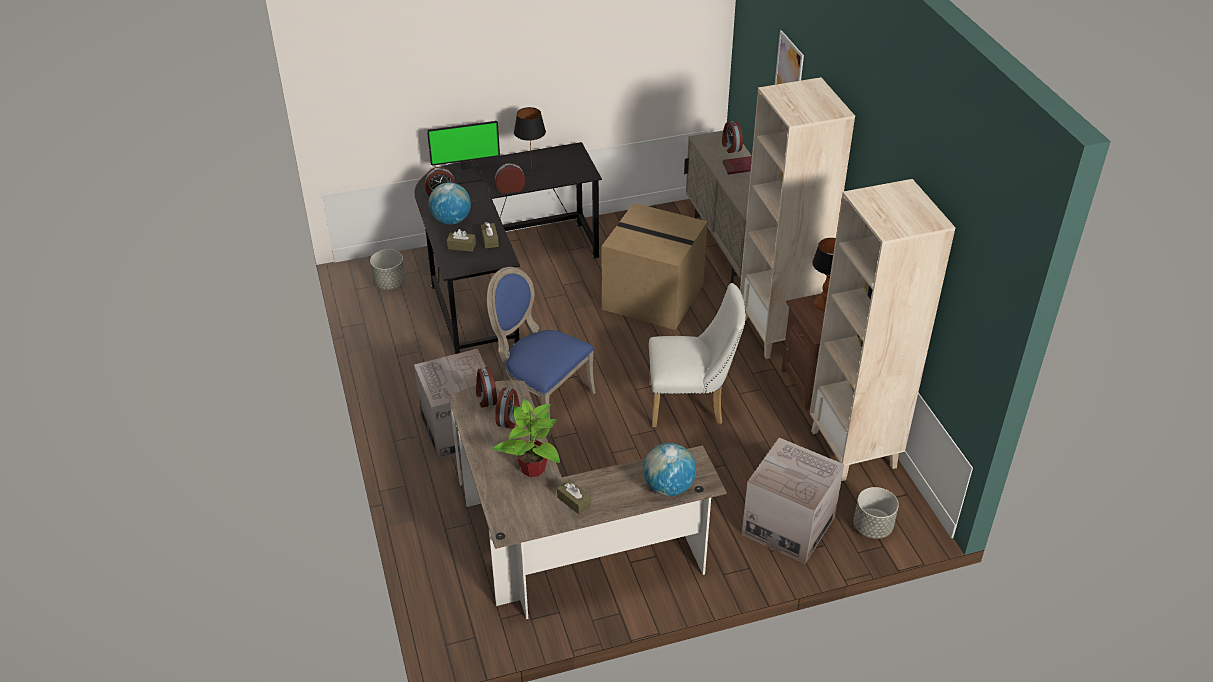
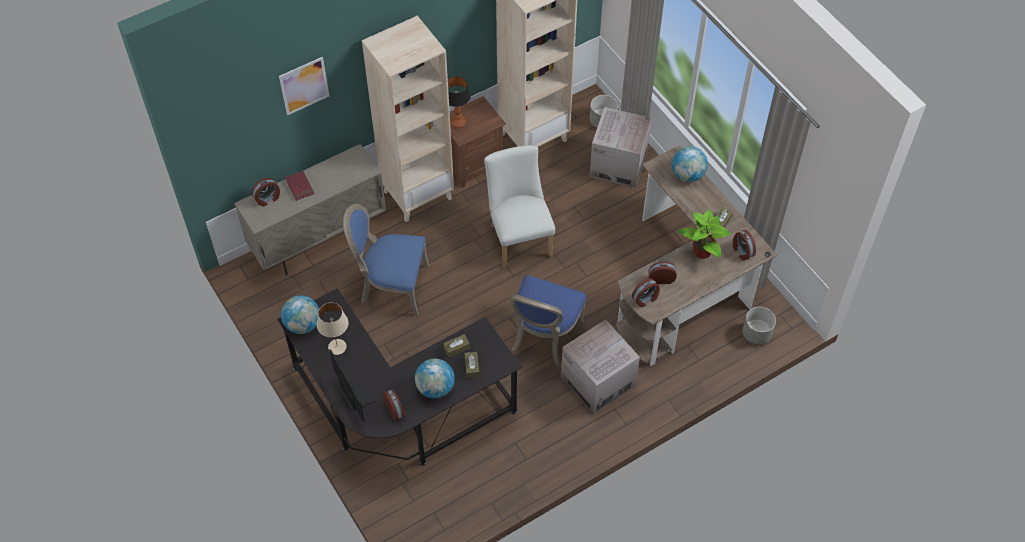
camera: 105 degrees left, 15 degrees up
(389, 283) = (427, 503): grey planter -> grey planter (756, 334)
(510, 189) = (372, 355): alarm clock -> alarm clock (742, 251)
(531, 170) = (337, 347): black table lamp -> beige table lamp
(567, 154) = (303, 324): none -> globe
(654, 296) = (392, 286): cardboard box -> blue chair

